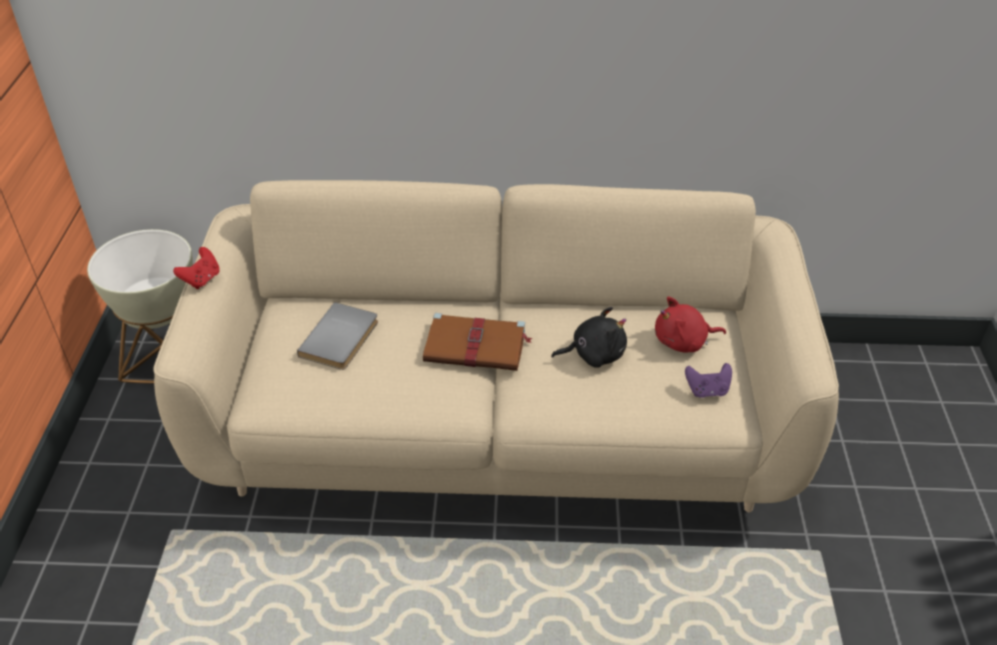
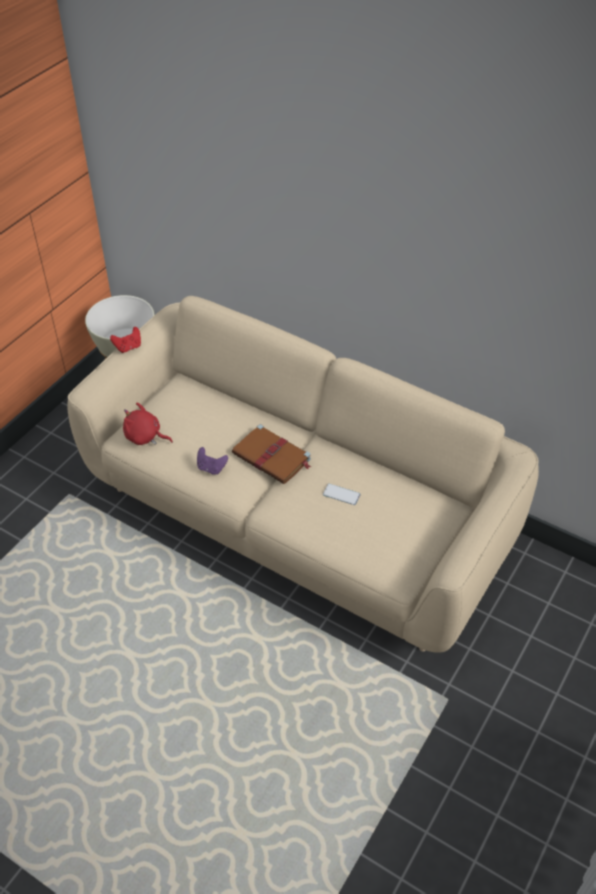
camera: 30 degrees right, 5 degrees up
(342, 339) = (196, 418): grey book -> none
(594, 354) = (341, 494): black plush toy -> phone
(683, 342) = (408, 512): red plush toy -> red plush toy (145, 437)
(707, 390) = (395, 551): purple game controller -> purple game controller (211, 468)

